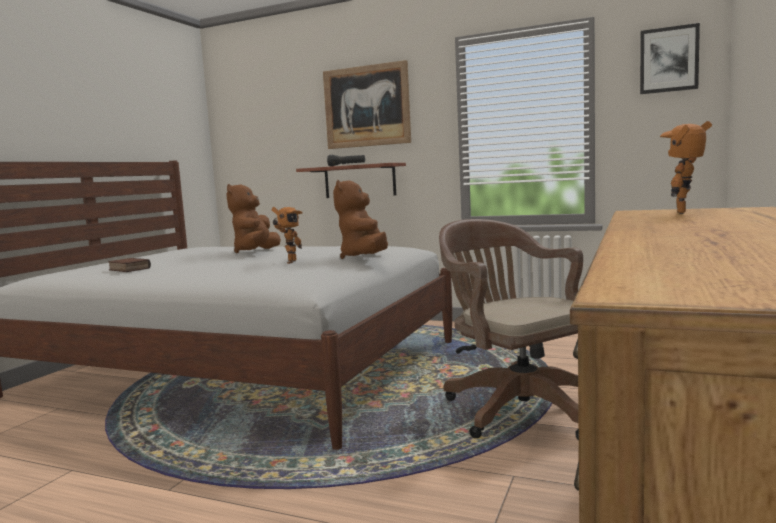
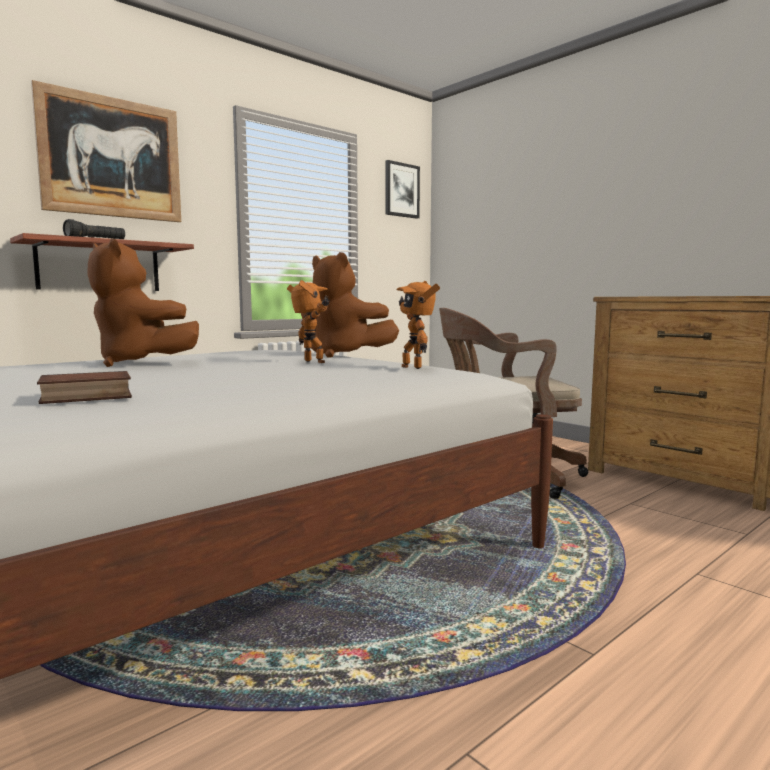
camera: 65 degrees left, 0 degrees up
(686, 212) = (653, 296): toy robot -> toy robot (414, 367)

